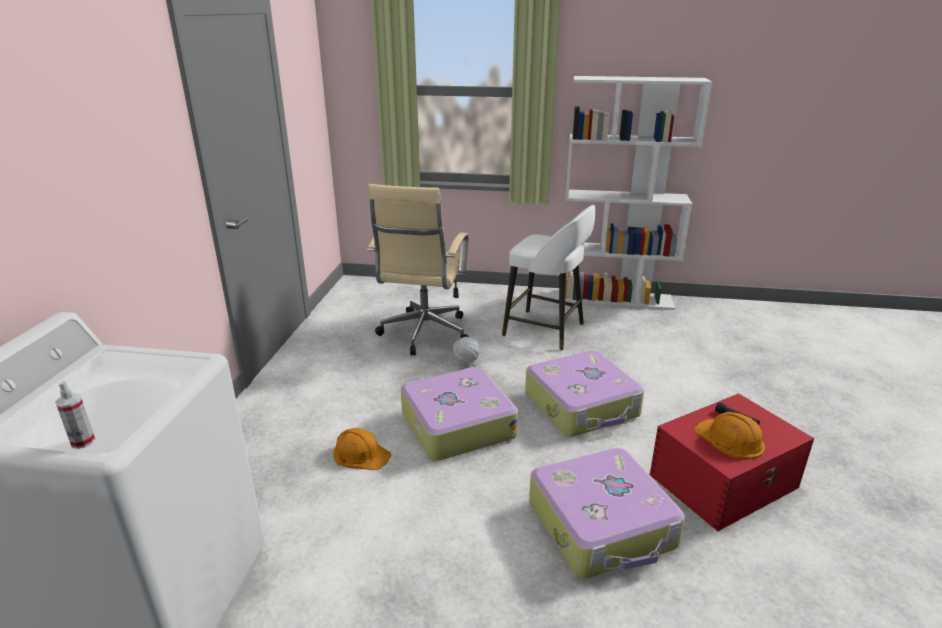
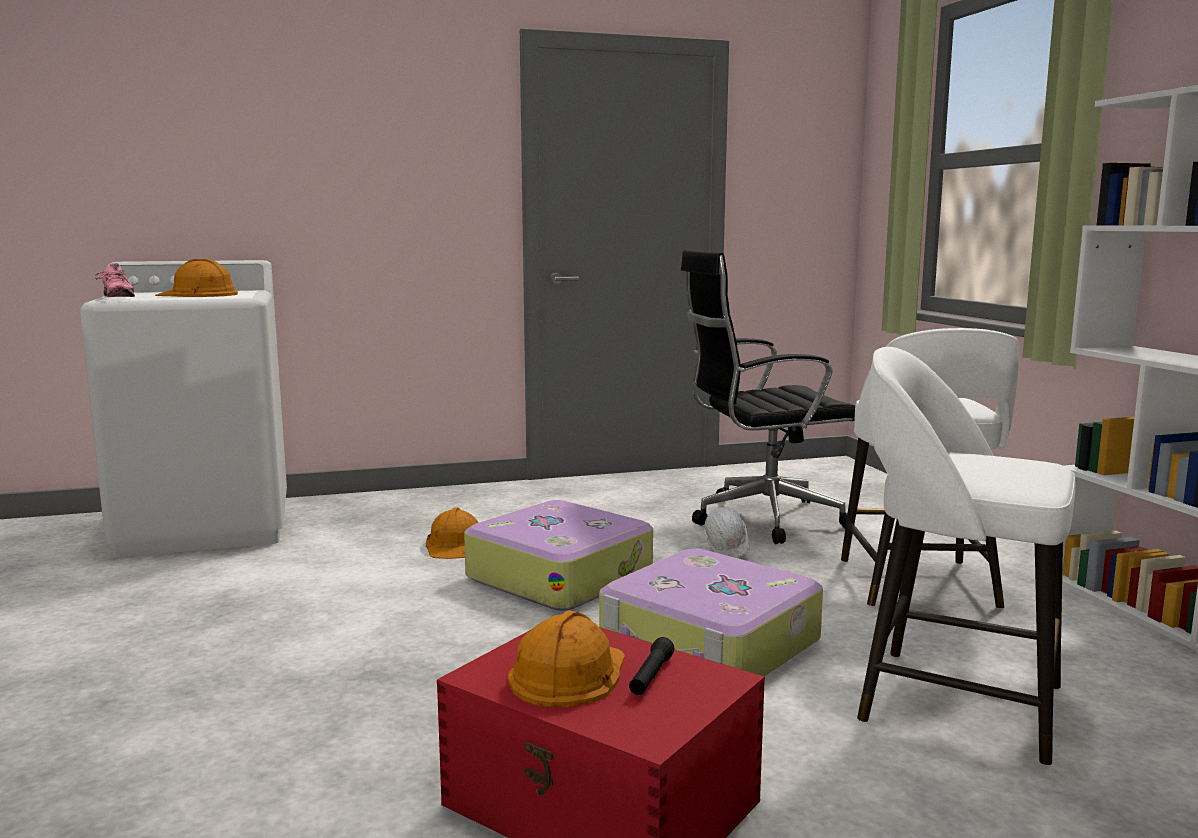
camera: 65 degrees right, 15 degrees down
(83, 441) = (115, 298): spray bottle -> pink shoe
(114, 384) = (198, 294): none -> orange hard hat
(423, 334) = (761, 519): beige office chair -> black office chair
(602, 525) = (403, 700): suitcase -> none
(661, 368) = (953, 701): none -> white stool

